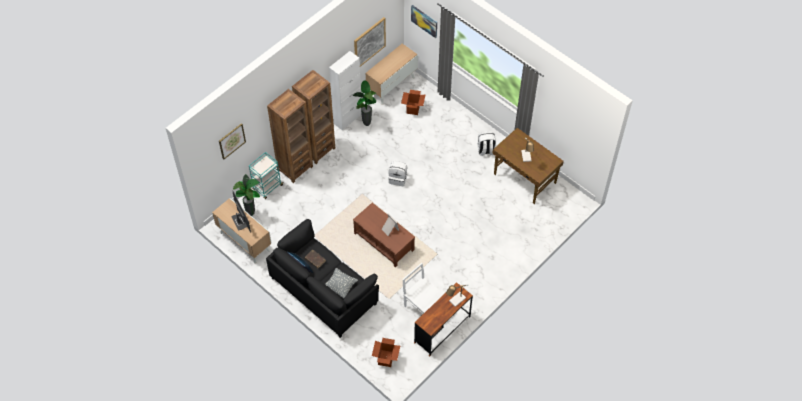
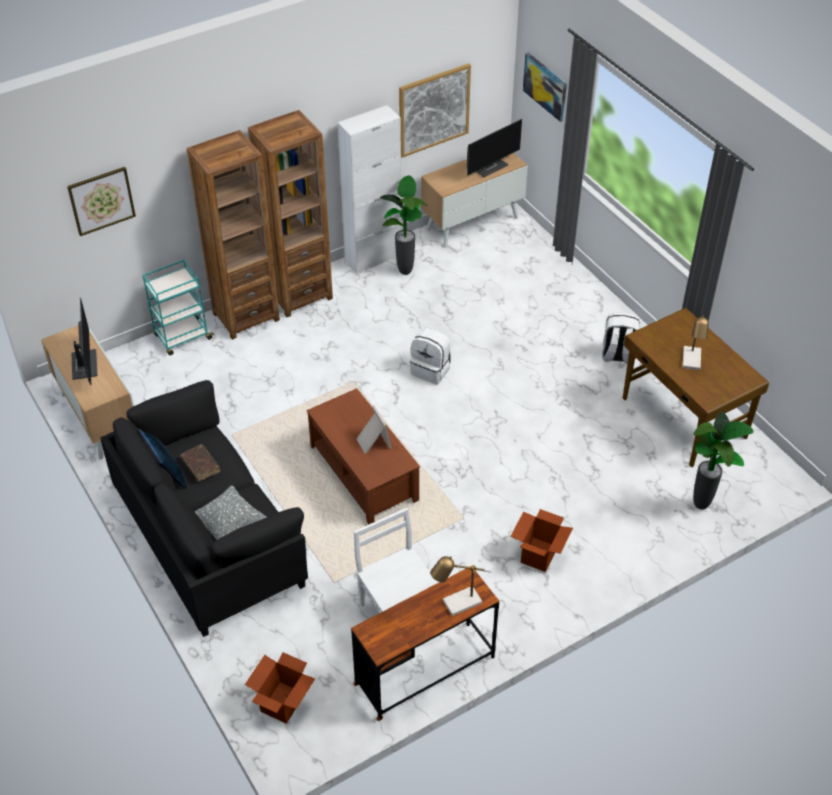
camera: 15 degrees right, 10 degrees down
(251, 214) = (133, 374): potted plant -> potted plant (702, 506)
(398, 59) = (490, 166): none -> monitor
(413, 108) = (499, 263): cardboard box -> cardboard box (539, 554)

